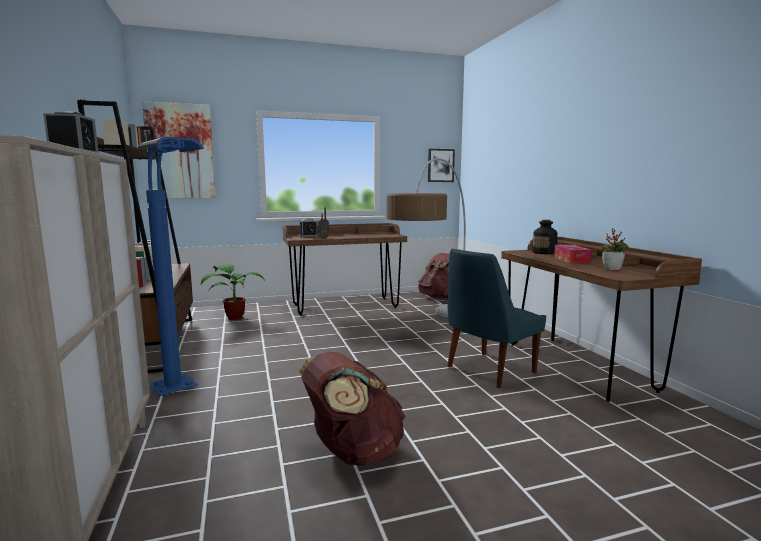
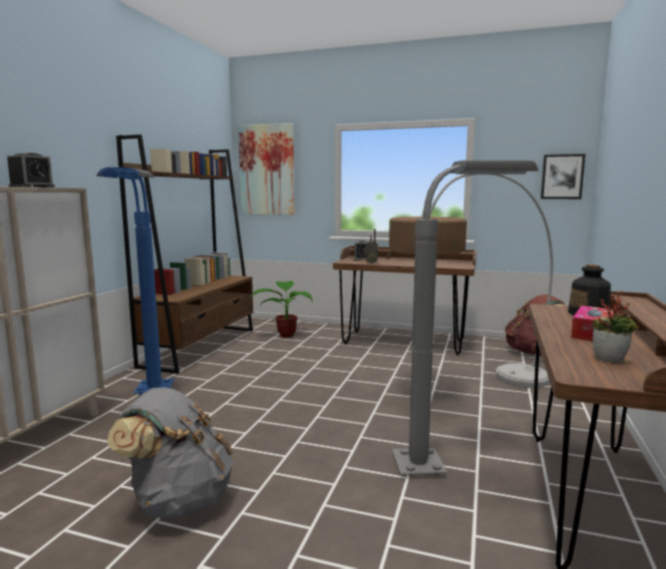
camera: 35 degrees right, 0 degrees up
(353, 453) = (179, 500): brown backpack -> grey backpack
(488, 370) = (449, 464): blue chair -> grey floor lamp

